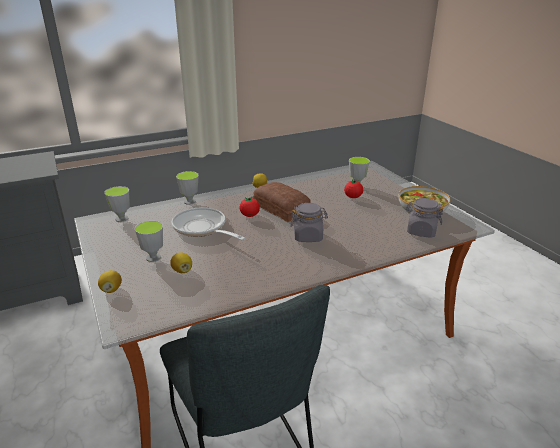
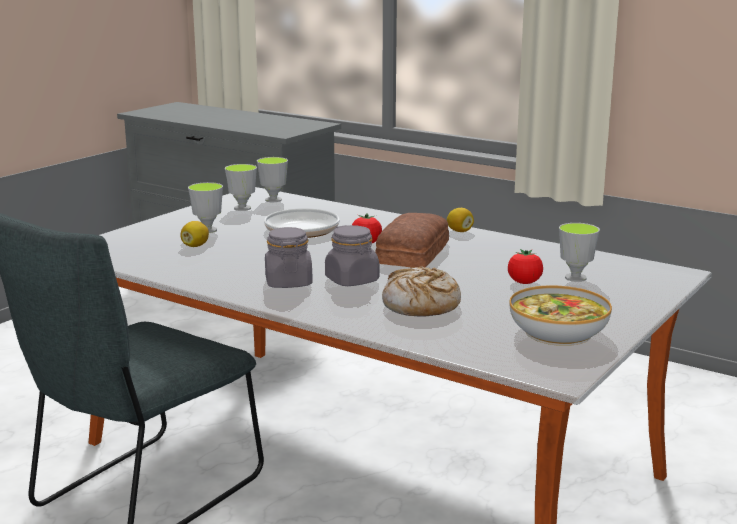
camera: 60 degrees right, 10 degrees down
(111, 289) = (132, 231): lemon -> none
(190, 202) = (358, 212): cup -> cup (242, 208)
(363, 229) = (421, 305): none -> bread
(421, 231) = (474, 341): grey jar -> grey jar (288, 282)

